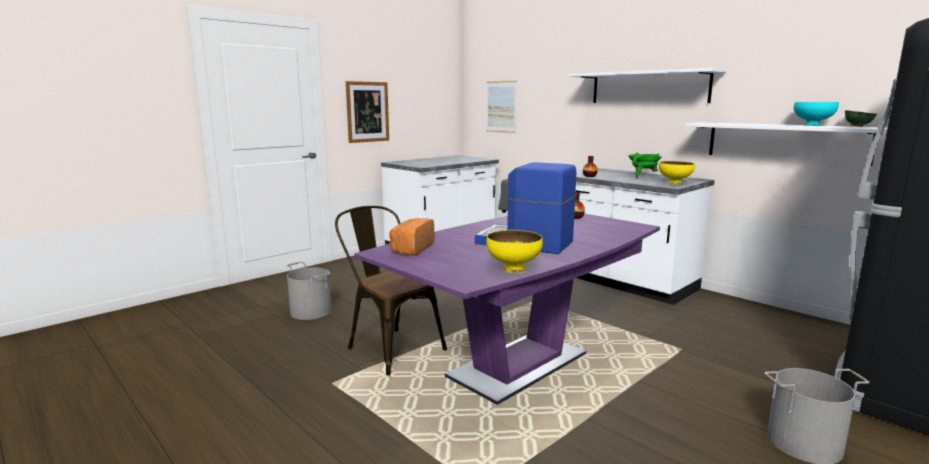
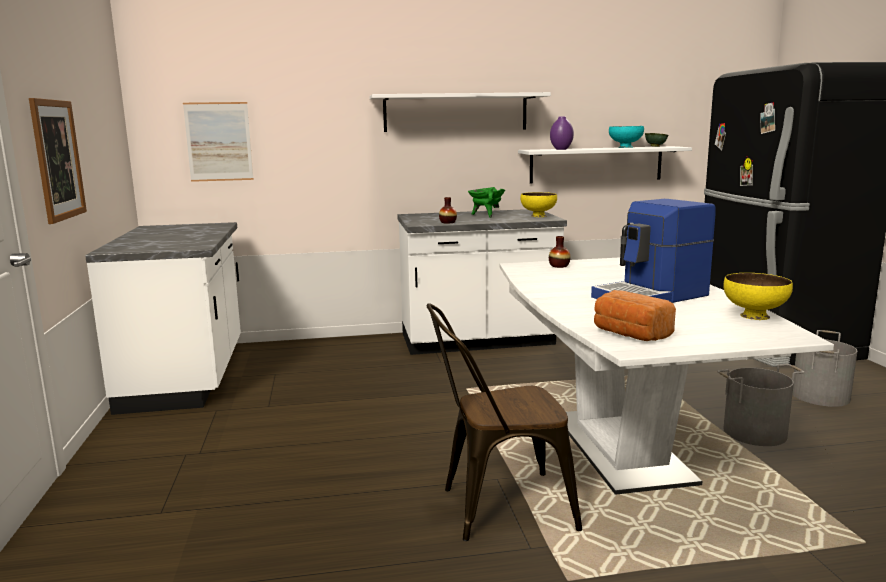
camera: 55 degrees left, 0 degrees up
(311, 311) = (277, 541): grey bucket -> grey bucket (754, 432)
(518, 365) = (620, 448): purple dining table -> white dining table
(727, 123) = (561, 149): none -> purple vase

